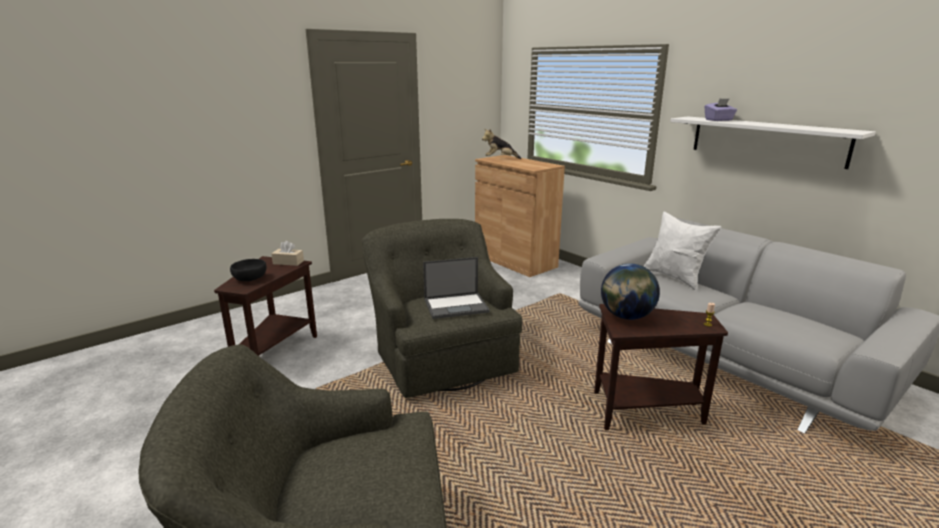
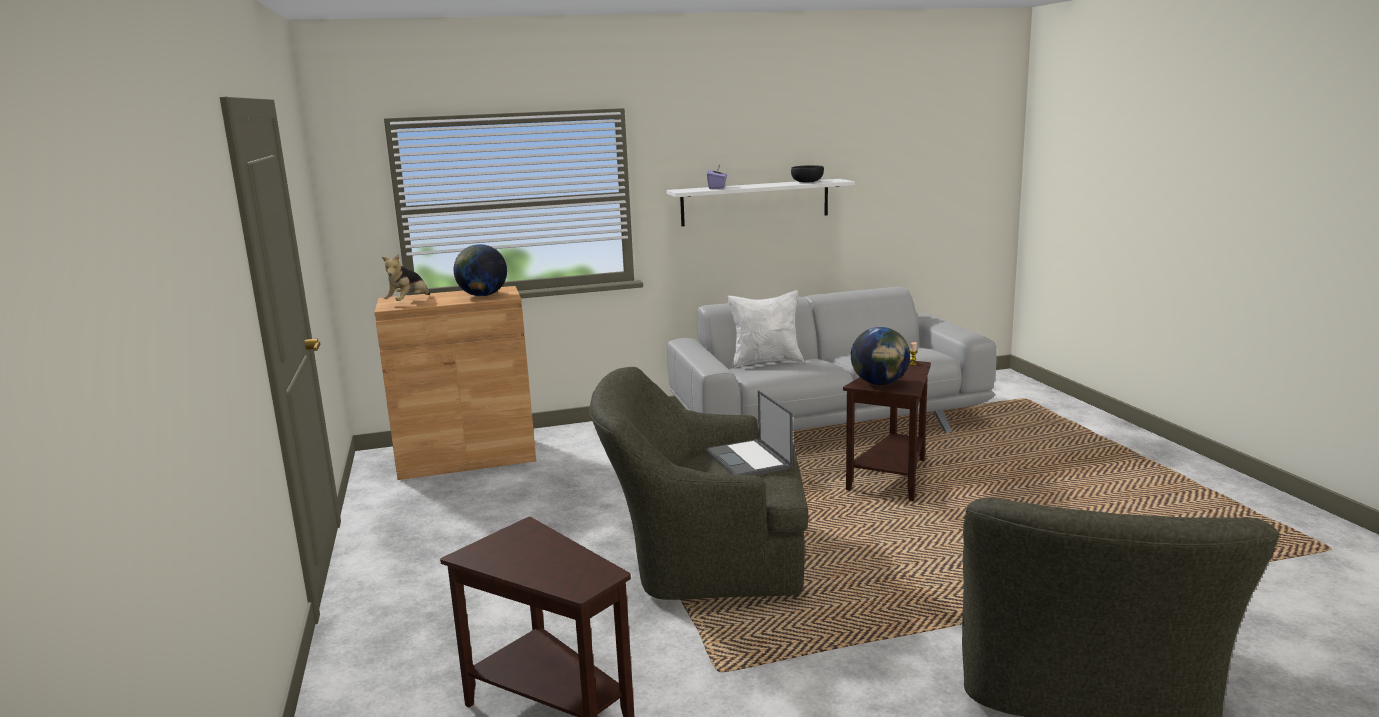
camera: 65 degrees left, 5 degrees down
(250, 278) = (558, 568): black bowl -> black bowl (807, 182)
(288, 262) = (511, 535): beige tissue box -> none
(456, 305) = (749, 460): laptop -> laptop turned 150 degrees clockwise
(530, 165) = (482, 295): none -> globe

